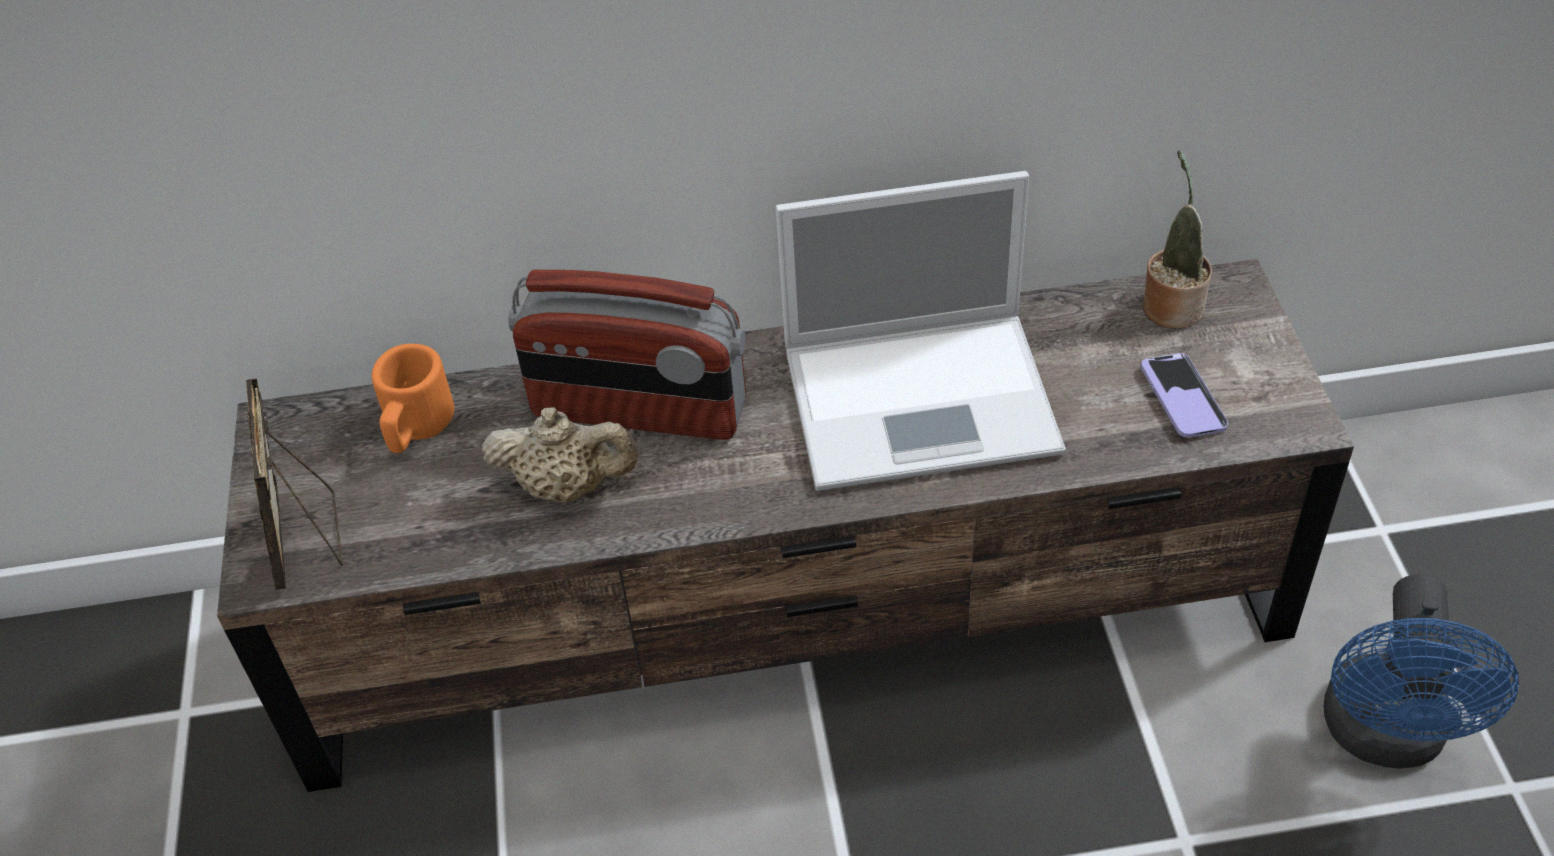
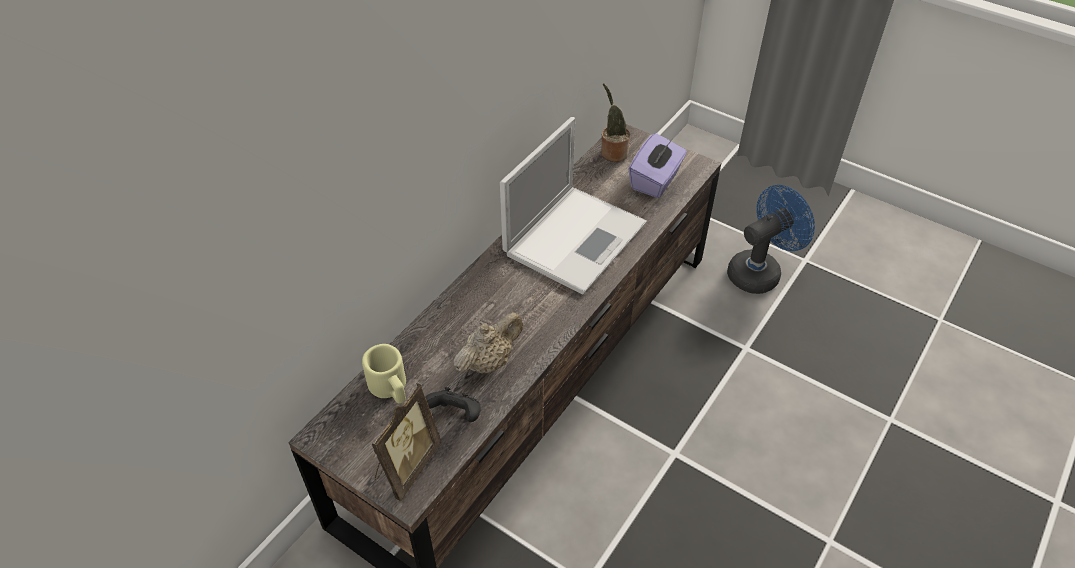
camera: 50 degrees left, 0 degrees up
(306, 538) = (406, 466): picture frame -> picture frame turned 90 degrees counterclockwise
(415, 426) = (390, 388): orange mug -> beige mug
(439, 522) = (456, 414): none -> black game controller
(638, 411) = (477, 315): radio -> none
(1183, 398) = (655, 180): phone -> purple tissue box
(1385, 737) = (759, 271): blue fan -> blue fan turned 90 degrees counterclockwise

